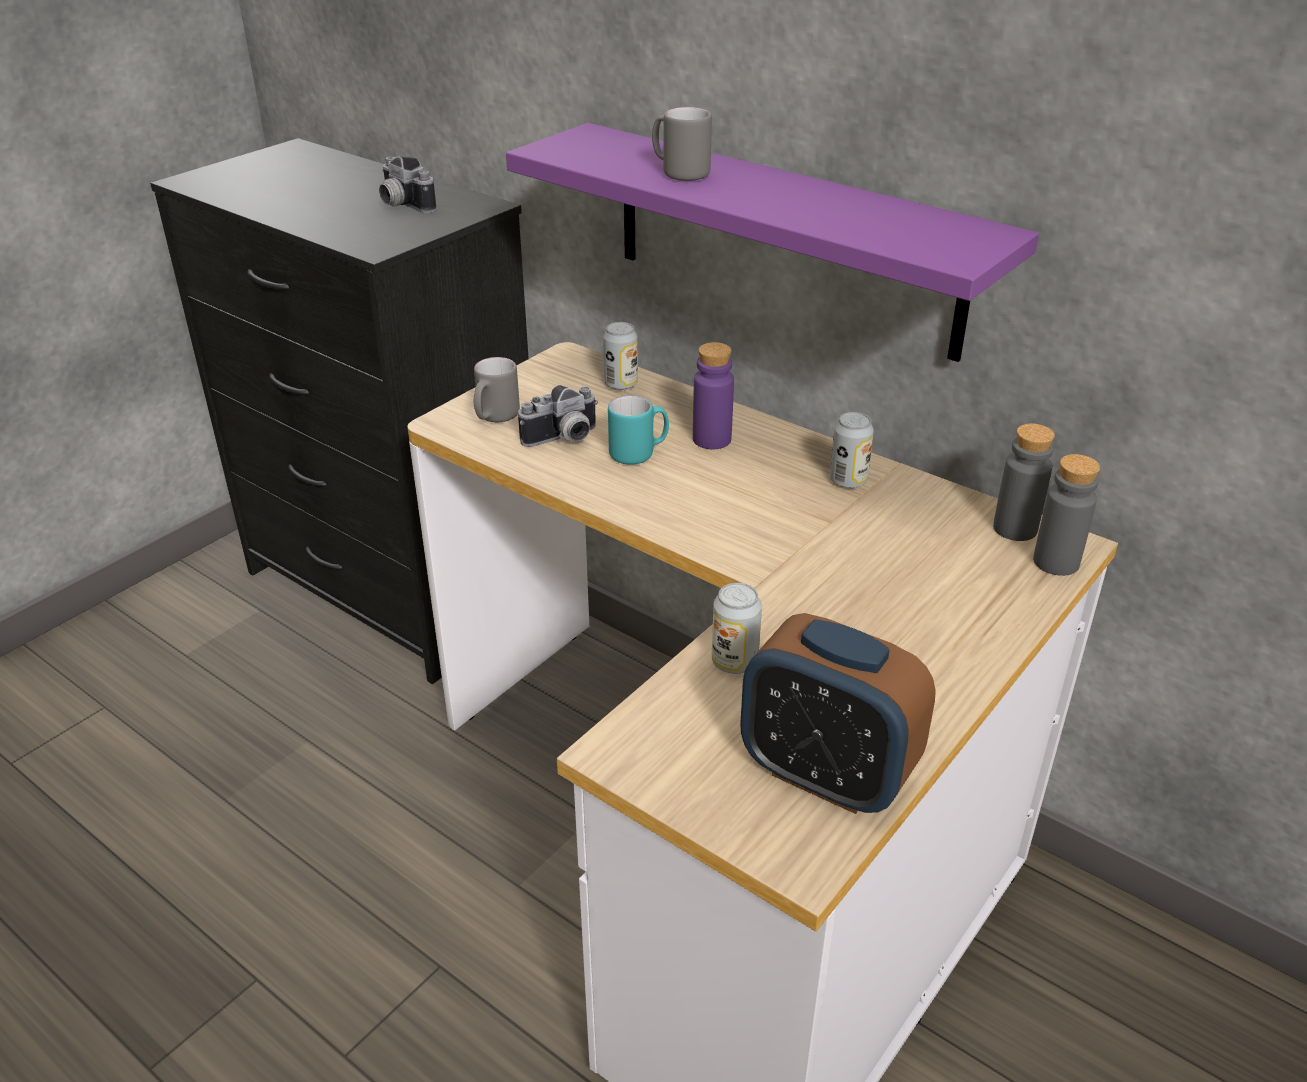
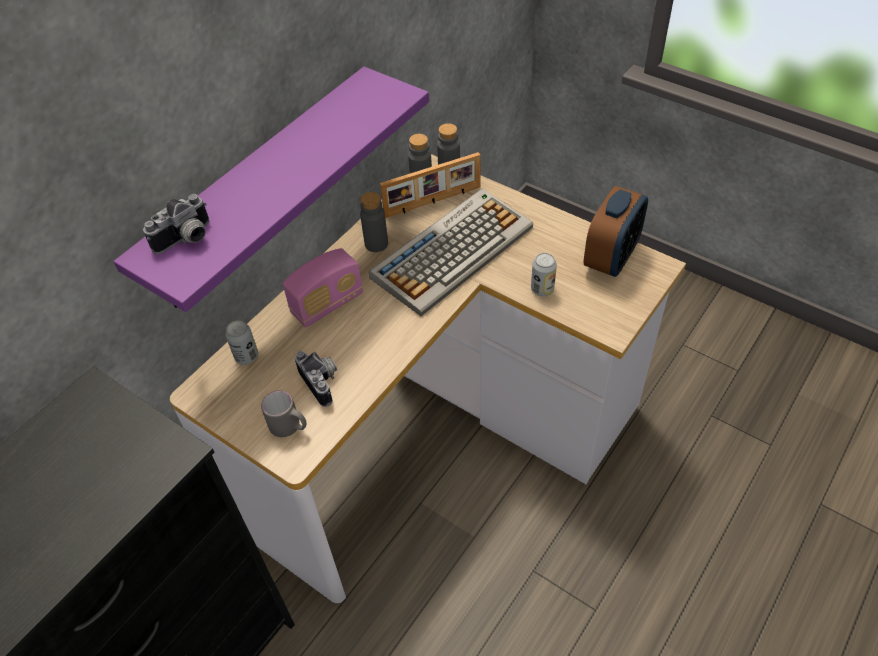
camera: 90 degrees left, 15 degrees up
(401, 205) = (71, 456): camera -> camera (187, 240)
(639, 454) = (343, 340): turquoise mug -> none
(679, 173) = (251, 202): grey mug -> none
(712, 439) = (327, 304): purple bottle -> radio
(836, 559) = (453, 251): none -> keyboard
(848, 481) = (376, 244): can -> grey bottle
(969, 541) = (433, 202): none -> picture frame

